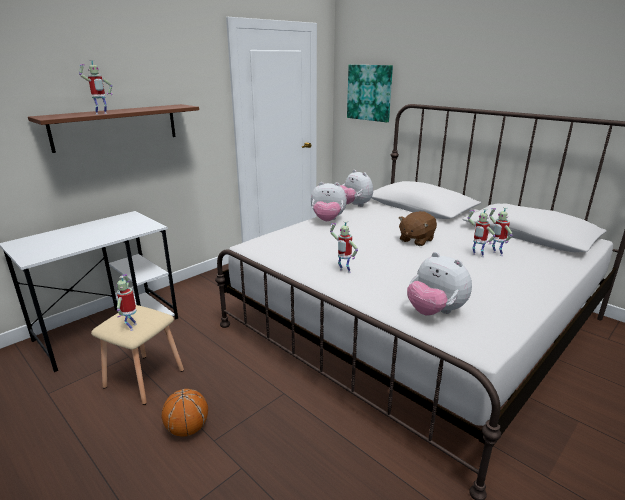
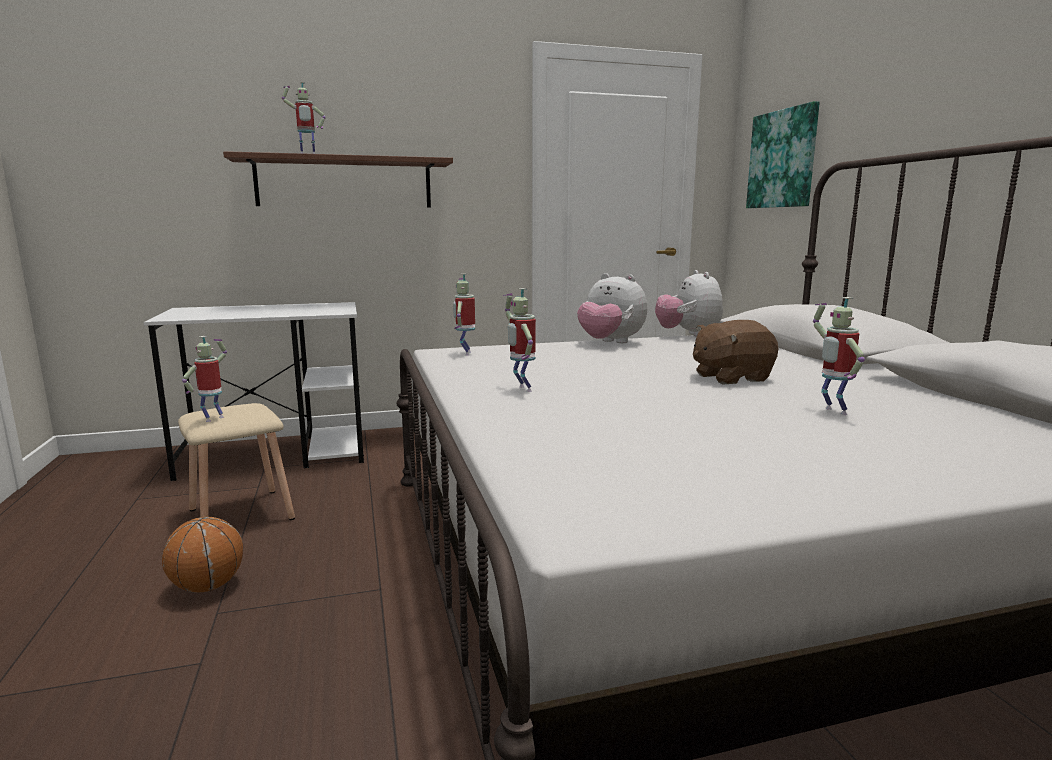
camera: 30 degrees right, 10 degrees down
(435, 312) = (585, 458): plush toy -> none
(496, 254) = (887, 416): toy robot -> toy robot (465, 353)

